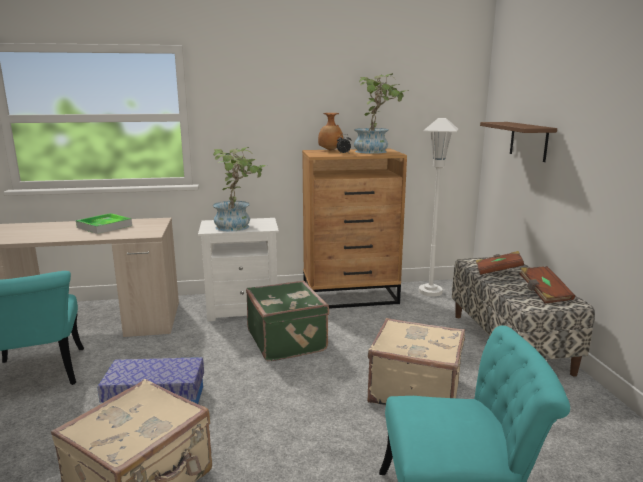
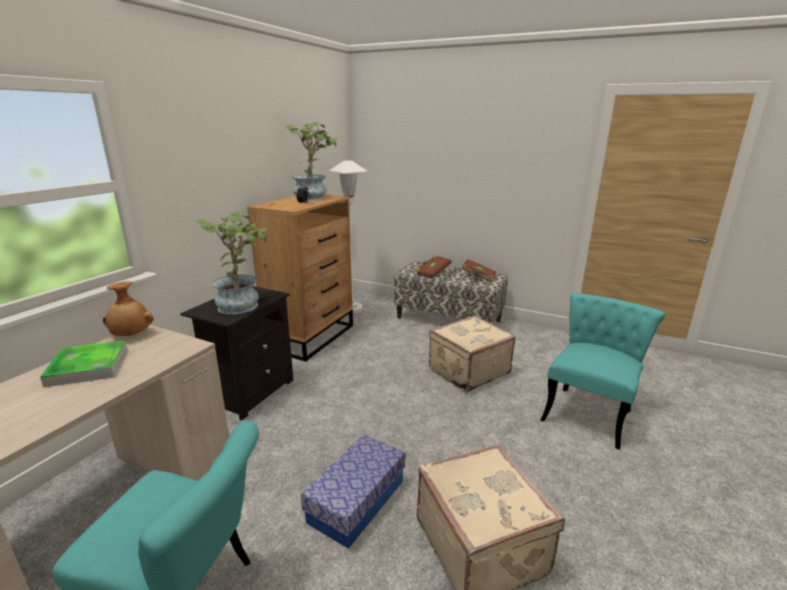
camera: 55 degrees left, 5 degrees up
(243, 309) = (249, 391): white nightstand -> black nightstand
(288, 340) = (341, 391): green suitcase -> none
(330, 150) = (275, 202): brown vase -> brown vase (131, 335)
(528, 141) = (415, 174): brown shelf -> none

